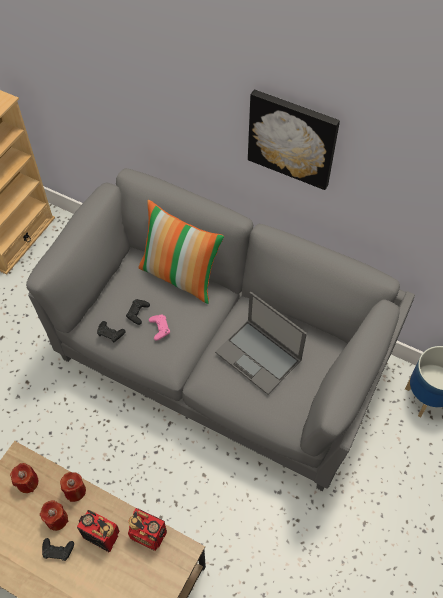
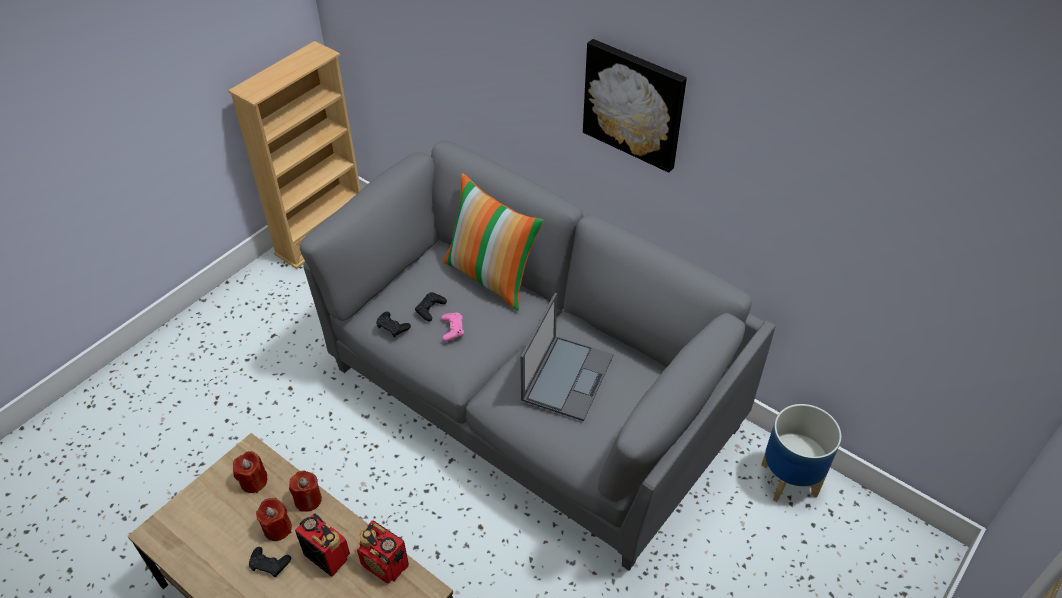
camera: 10 degrees right, 10 degrees down
(259, 356) = (567, 376): laptop -> laptop turned 120 degrees counterclockwise

